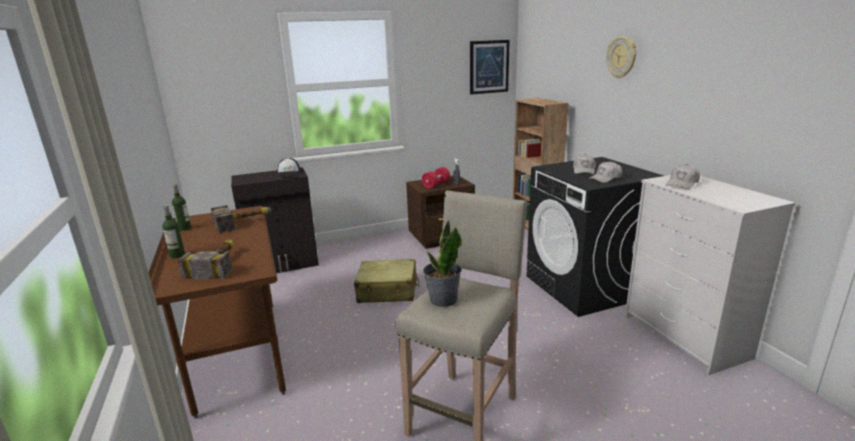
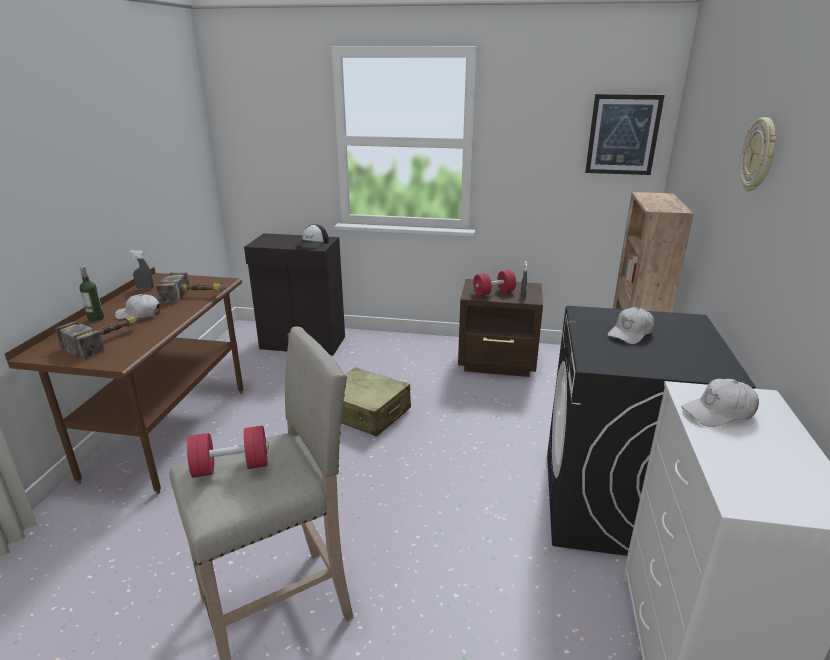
camera: 30 degrees right, 5 degrees up
(184, 228) = (145, 288): bottle -> grey spray bottle
(443, 300) = (231, 467): potted plant -> red dumbbell
(605, 178) = (639, 358): white cap -> white cap (139, 314)

